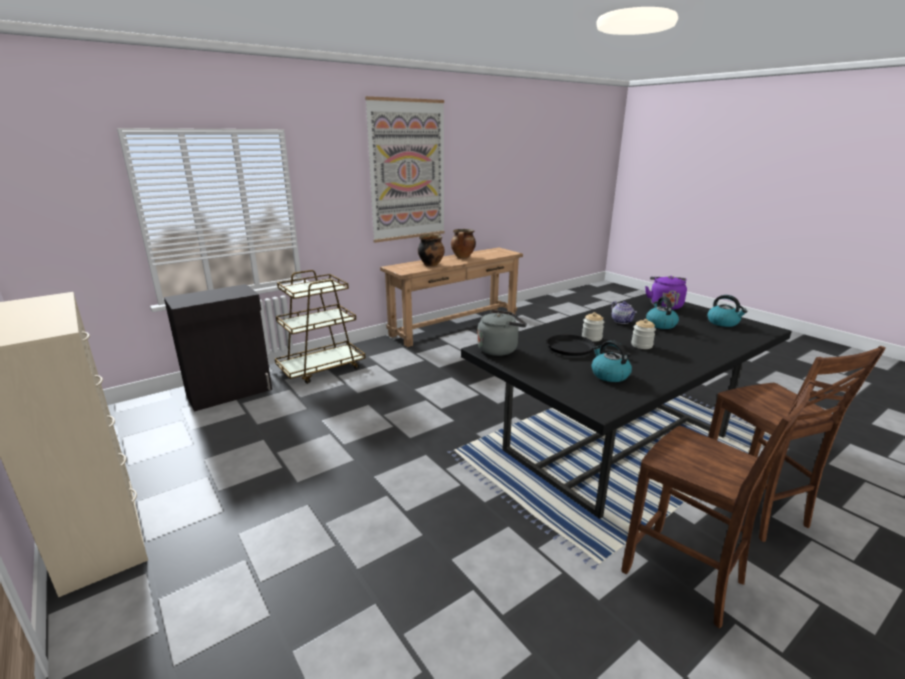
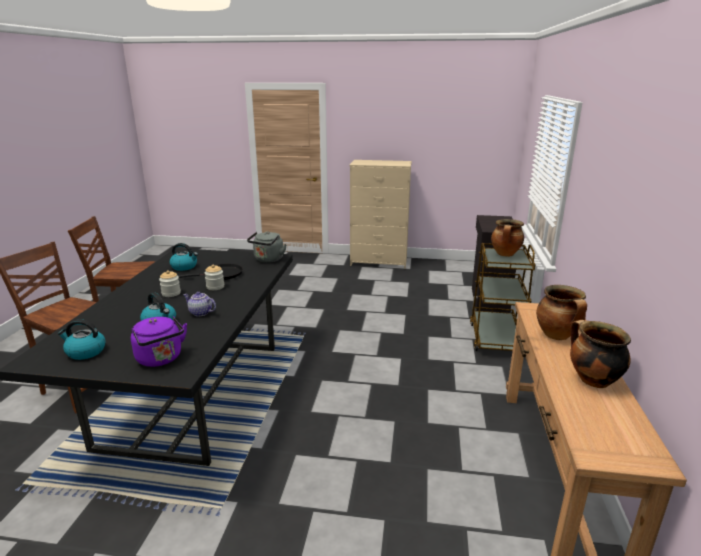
camera: 135 degrees right, 0 degrees up
(303, 288) = (505, 254): none -> cooking pot
(408, 171) = (627, 186): picture -> none

